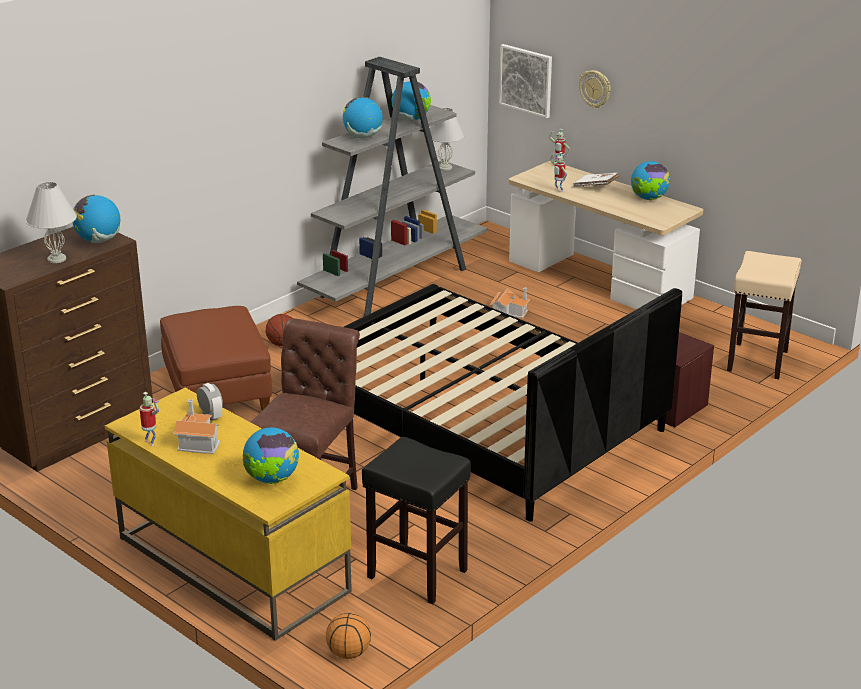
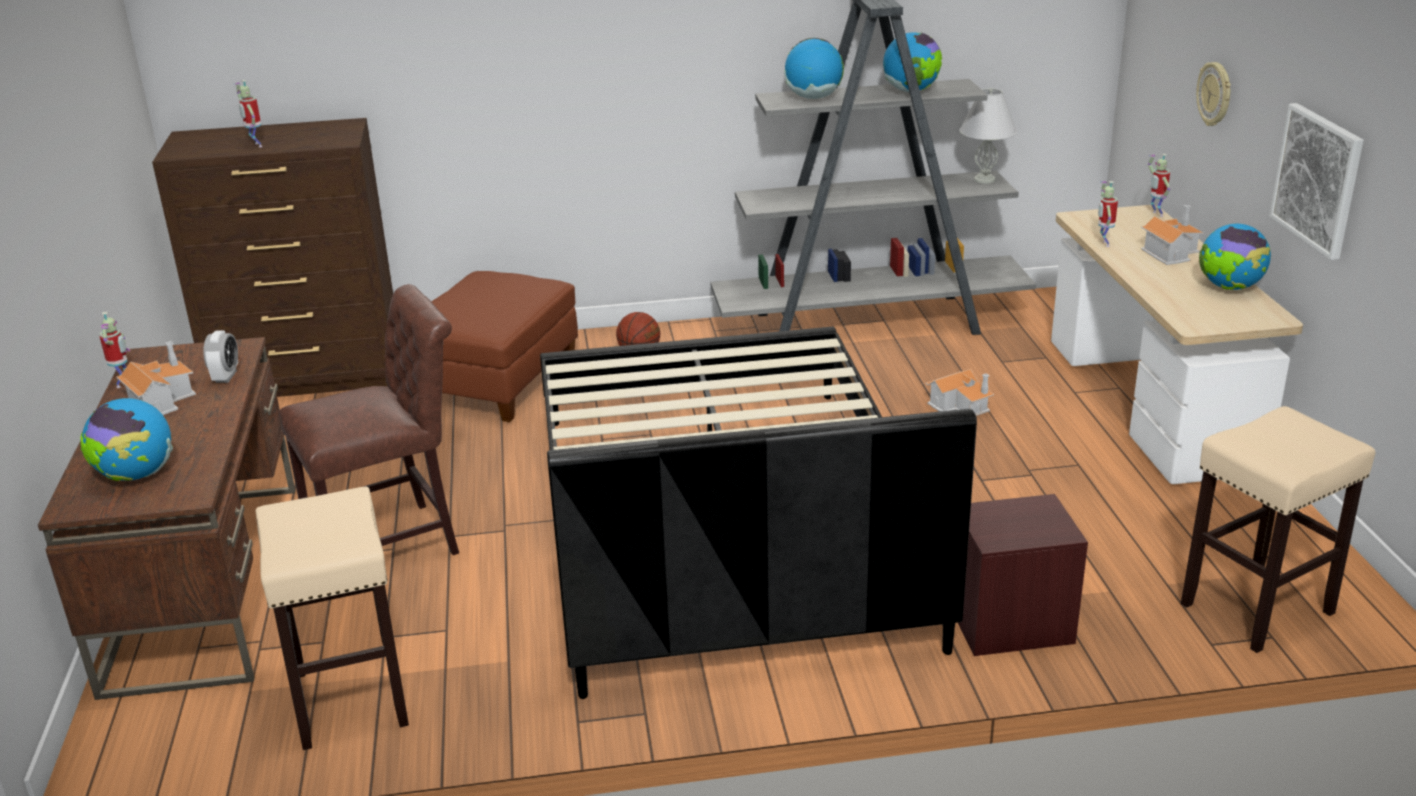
camera: 40 degrees right, 0 degrees up
(57, 259) = (256, 145): white table lamp -> toy robot
(98, 241) = (327, 138): globe -> none
(232, 564) = (206, 583): yellow desk -> brown desk
(348, 653) = (129, 761): basketball -> none
(416, 573) = (350, 697): black stool -> beige stool
(526, 80) = (1150, 73): picture -> picture (1317, 179)
(596, 186) = (1170, 252): white book -> toy house

